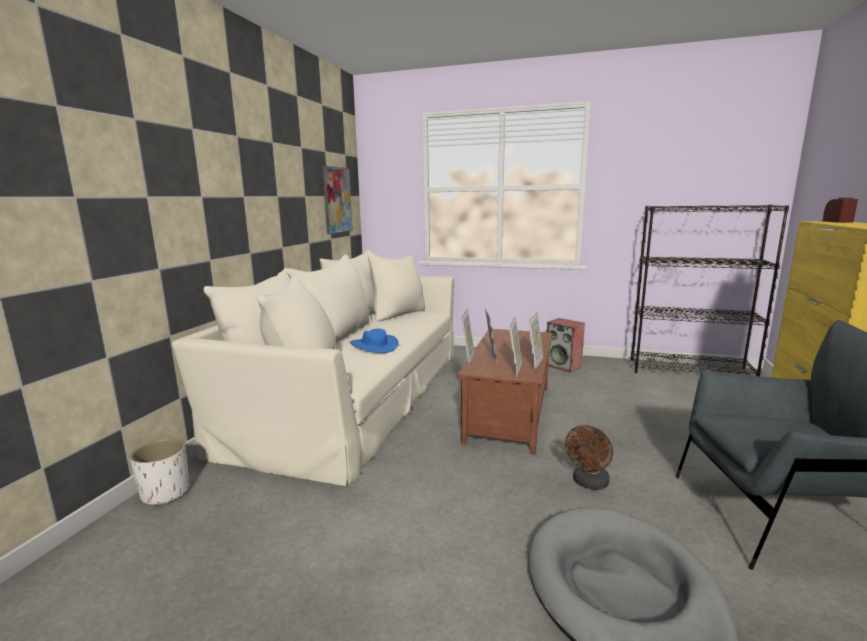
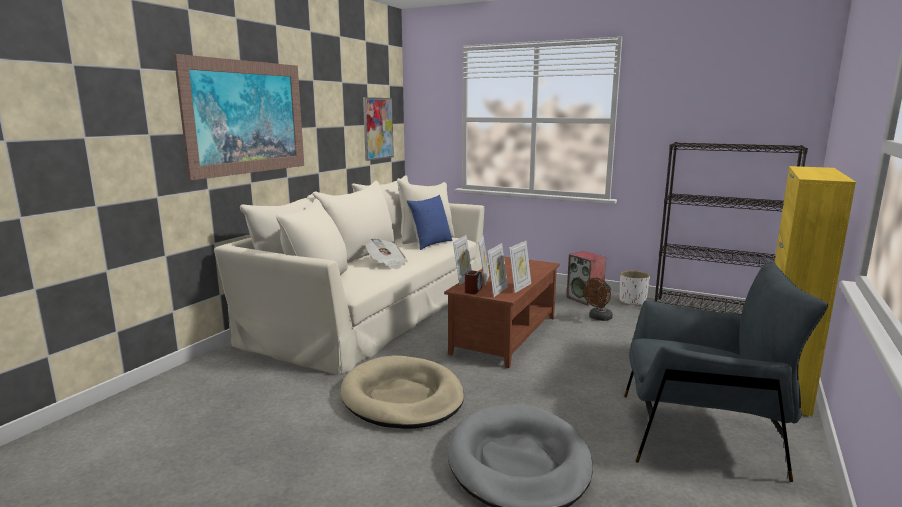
camera: 10 degrees right, 0 degrees up
(165, 493) = (202, 366): white planter -> white planter (632, 301)
(202, 181) = (247, 117): none -> picture
(374, 346) = (387, 264): blue hat -> newspaper
(406, 320) = (430, 244): none -> blue pillow
(435, 509) = (402, 397): none -> beige dog bed
(589, 483) = (542, 393): brown fan -> brown fan (598, 318)
(838, 221) = (818, 168): alarm clock -> alarm clock (473, 290)

